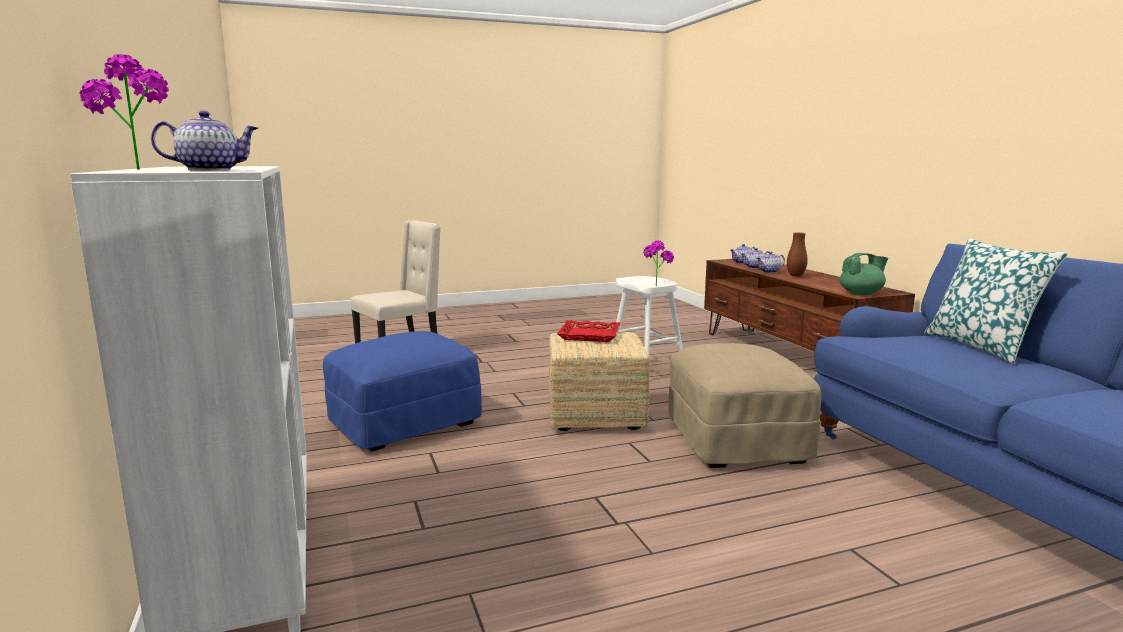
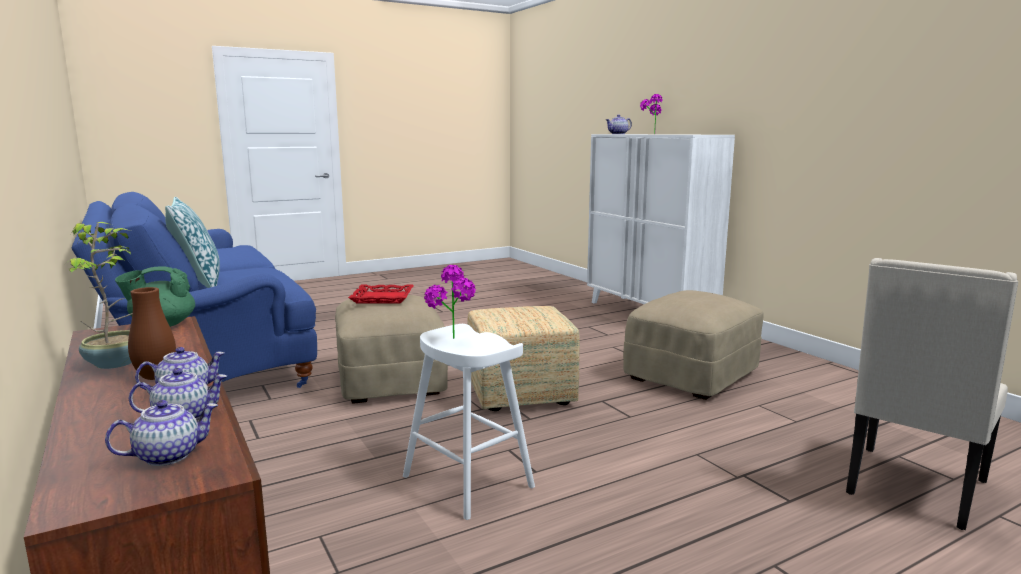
camera: 170 degrees right, 0 degrees up
(404, 423) = (692, 375): blue ottoman -> beige ottoman
(589, 335) = (530, 317): red tray -> red tray (382, 298)
(831, 280) = (117, 363): none -> potted plant

